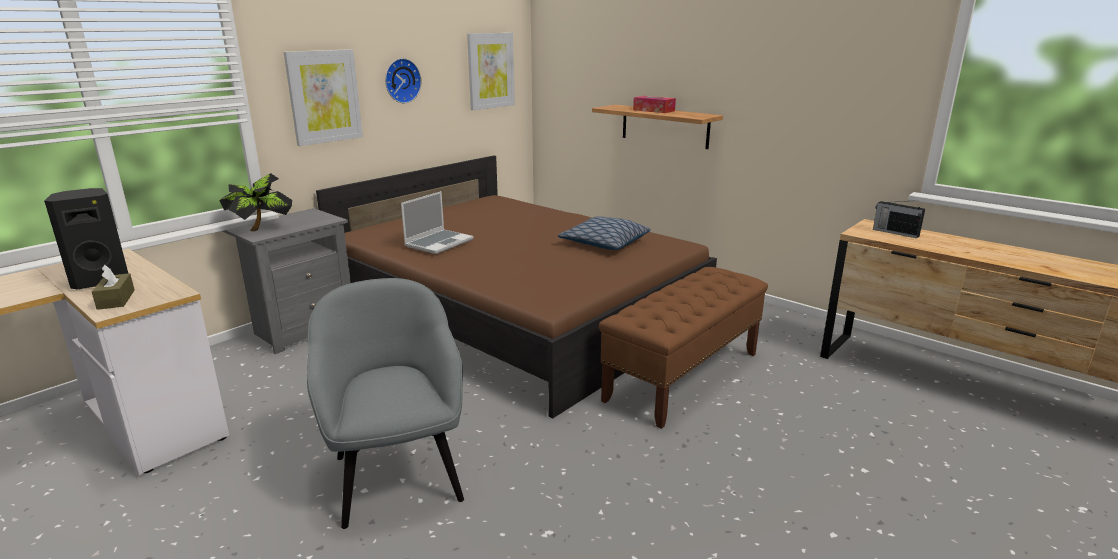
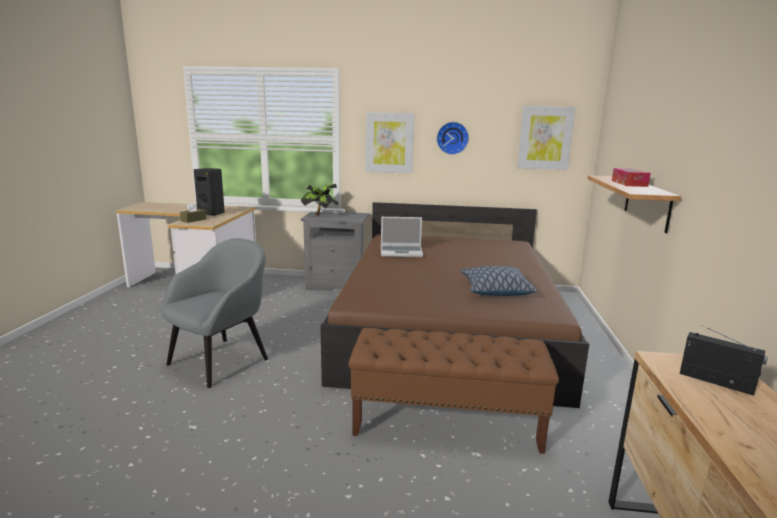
camera: 55 degrees right, 5 degrees down
(894, 232) = (717, 382): radio -> radio turned 120 degrees clockwise

